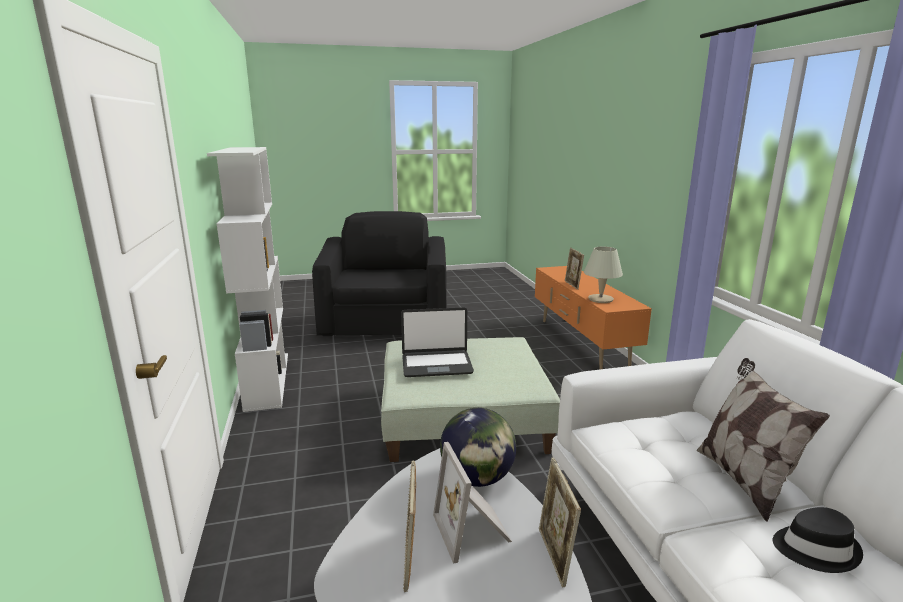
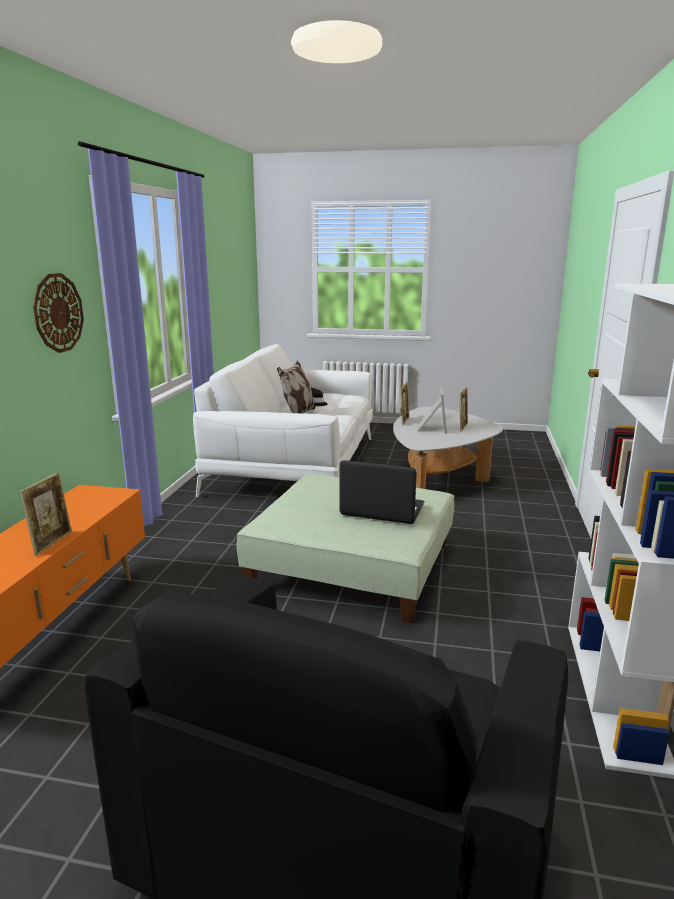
camera: 155 degrees left, 0 degrees up
(477, 478) = (416, 438): globe -> none
(600, 299) = (94, 507): beige table lamp -> none
(675, 178) = (58, 313): none -> wall clock

